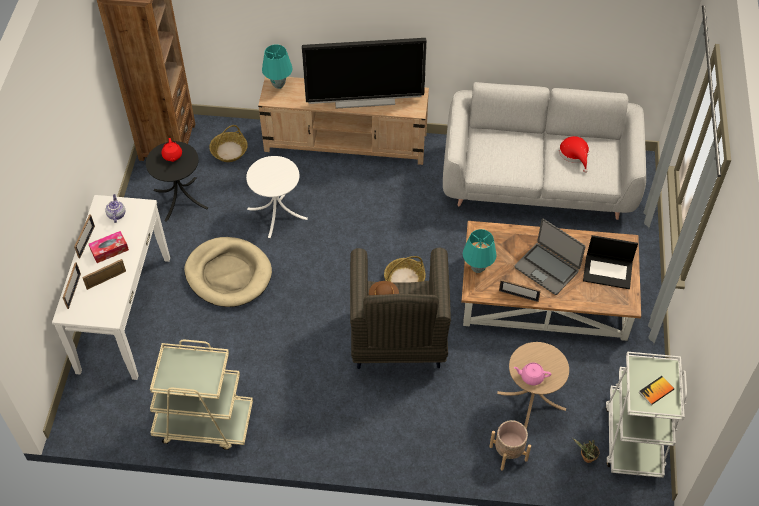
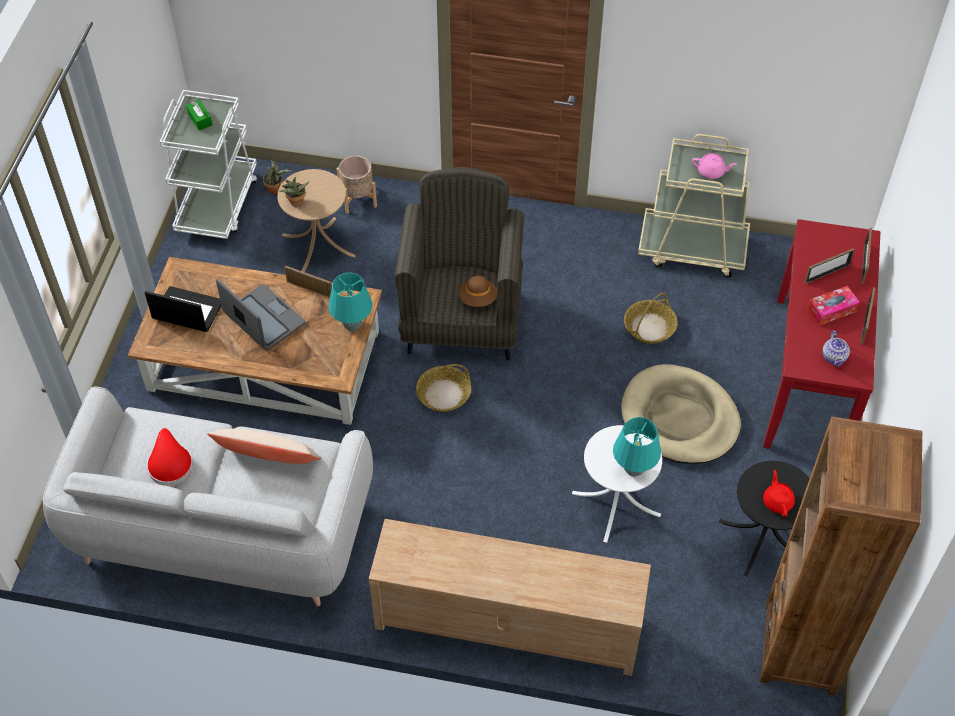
camera: 175 degrees left, 0 degrees up
(124, 313) = (810, 376): white console table -> red console table
(229, 151) = (696, 621): basket -> basket (649, 328)
(279, 85) = (617, 602): turquoise table lamp -> turquoise table lamp (633, 470)
(364, 99) = (476, 561): television -> none
(511, 163) = (267, 458): none -> beige pillow
(531, 377) = (323, 184): pink teapot -> pink teapot (711, 172)
(549, 356) = (296, 203): none -> potted plant
(656, 391) = (200, 119): book -> green tissue box

